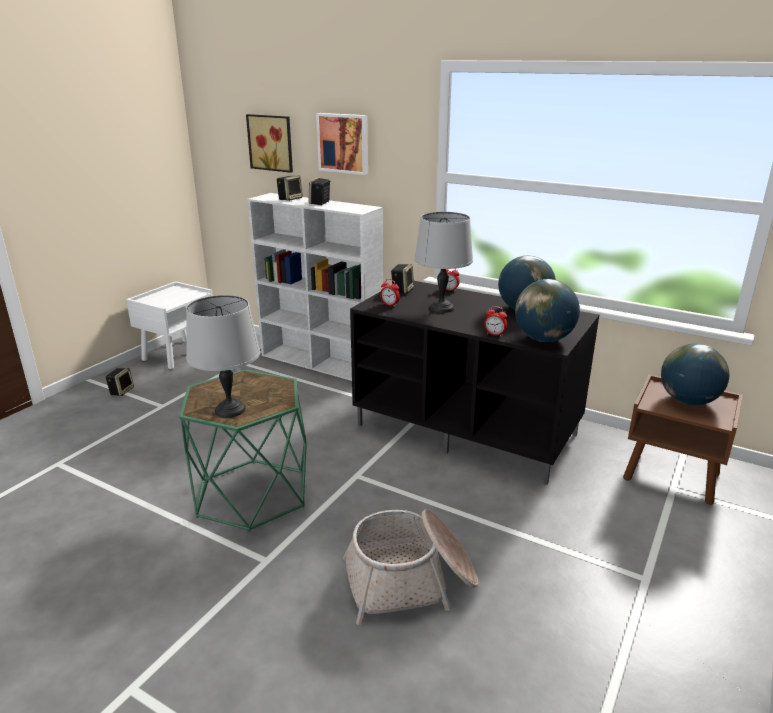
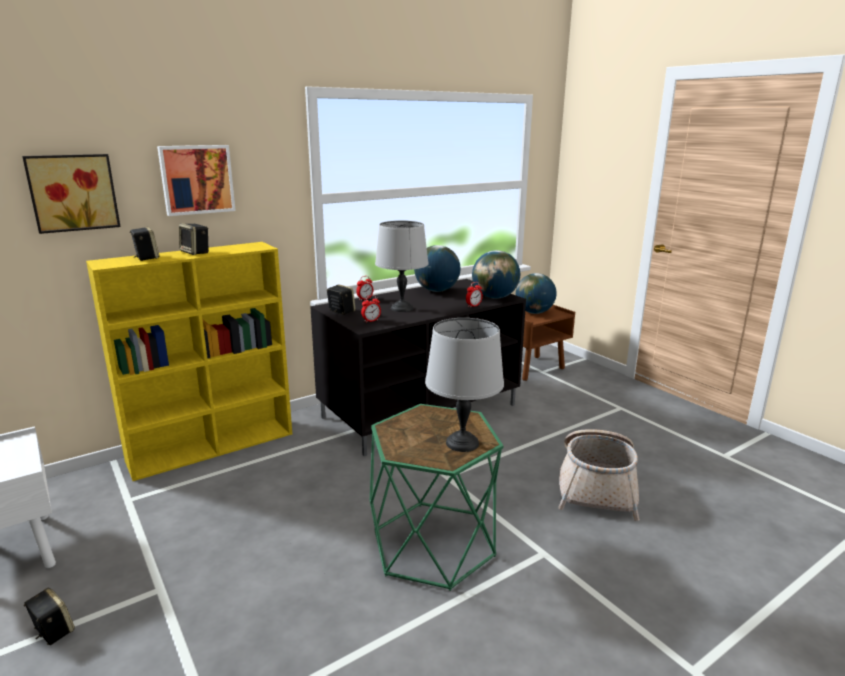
camera: 65 degrees left, 5 degrees down
(322, 363) = (213, 446): white bookcase -> yellow bookcase

